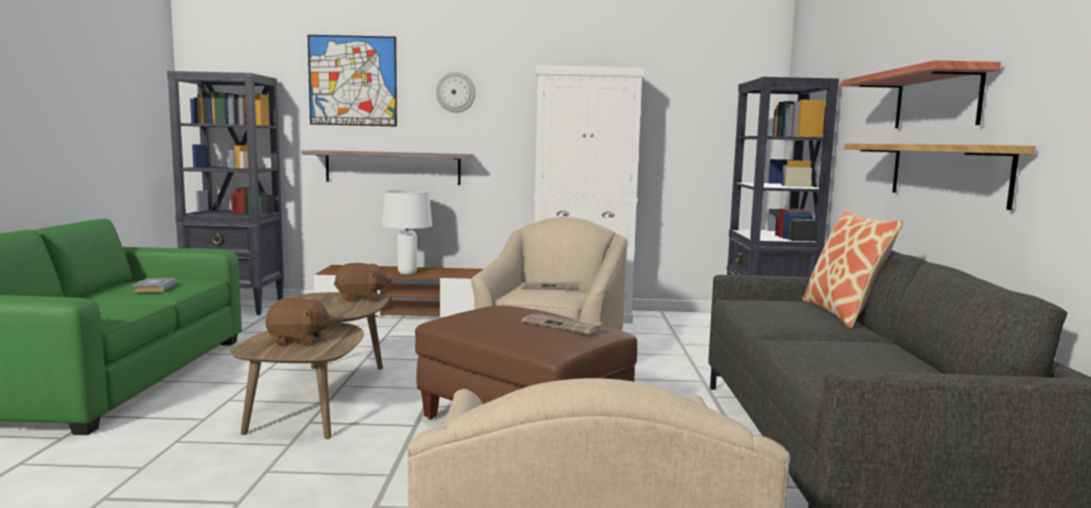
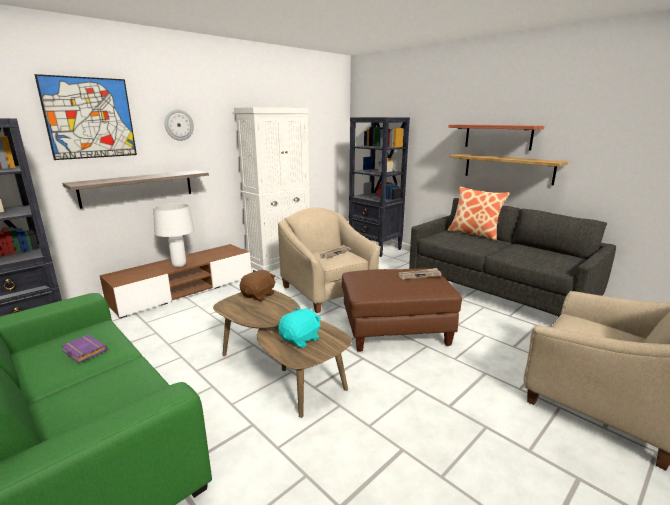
camera: 45 degrees left, 10 degrees up
(154, 288) = (83, 351): grey book -> purple book
(298, 340) = (301, 339): brown plush toy -> turquoise plush toy

